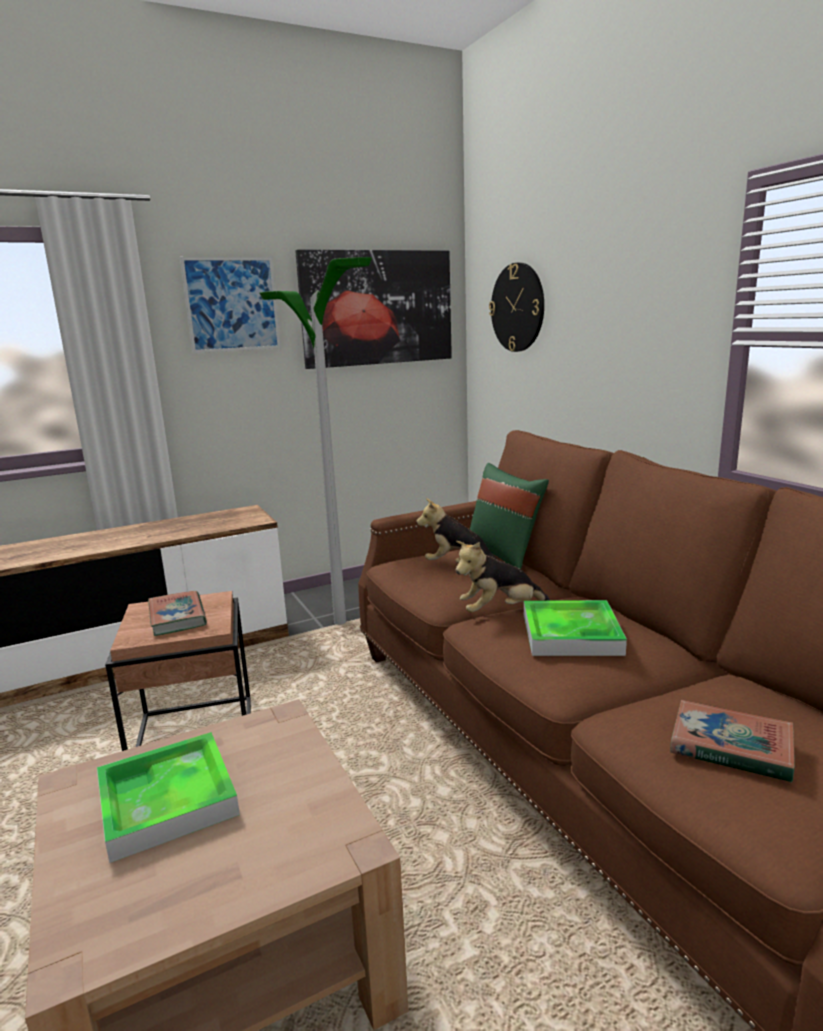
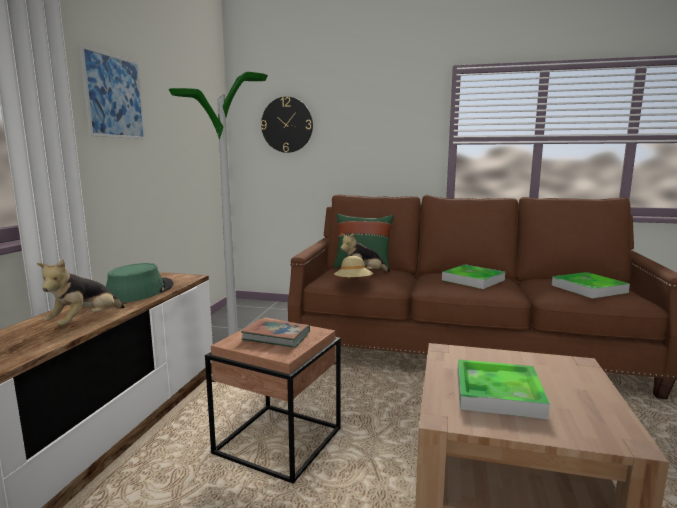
camera: 50 degrees left, 5 degrees down
(187, 527) = (140, 291): none -> green hat
(377, 308) = (192, 116): picture -> none
(404, 578) = (353, 283): none -> beige hat
(500, 611) = (422, 284): plush toy -> plush toy (85, 322)
(730, 746) = (588, 289): book -> tray

